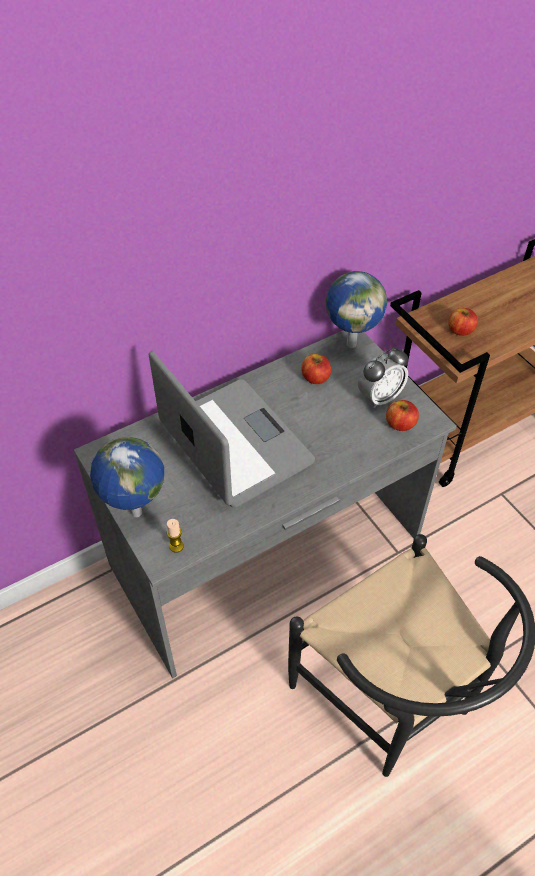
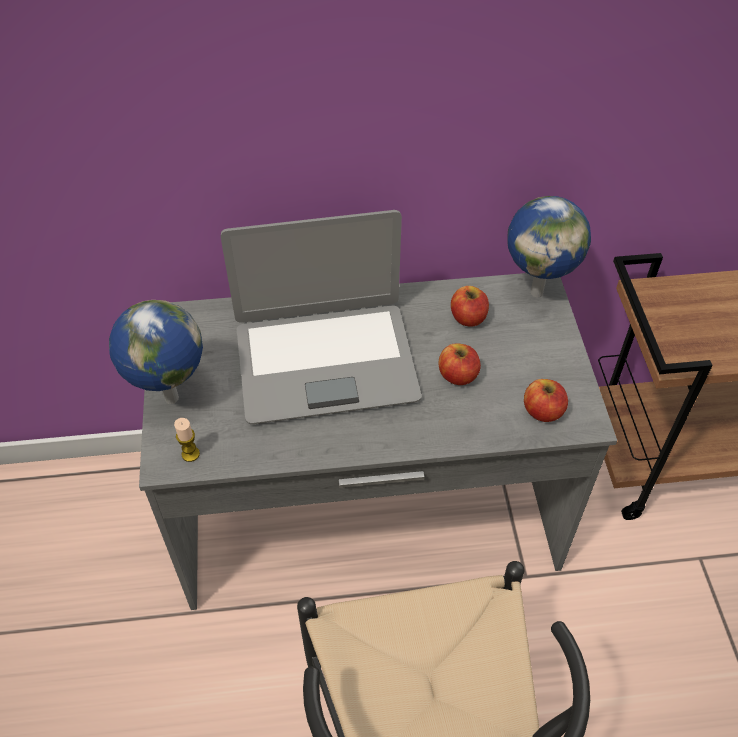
camera: 25 degrees right, 0 degrees up
(234, 444) = (325, 362): laptop -> laptop turned 90 degrees clockwise
(380, 397) = (535, 368): alarm clock -> none
(460, 330) = (696, 322): apple -> apple (458, 375)

